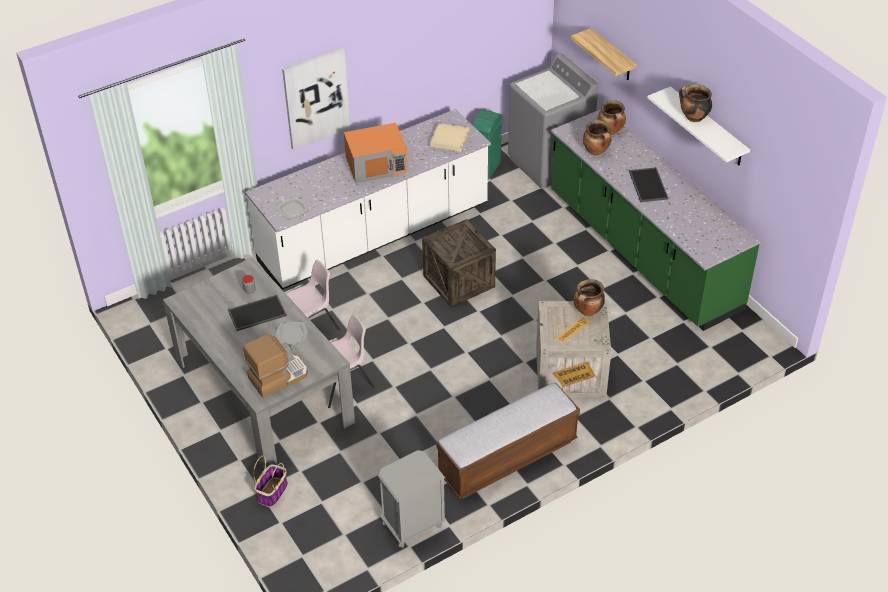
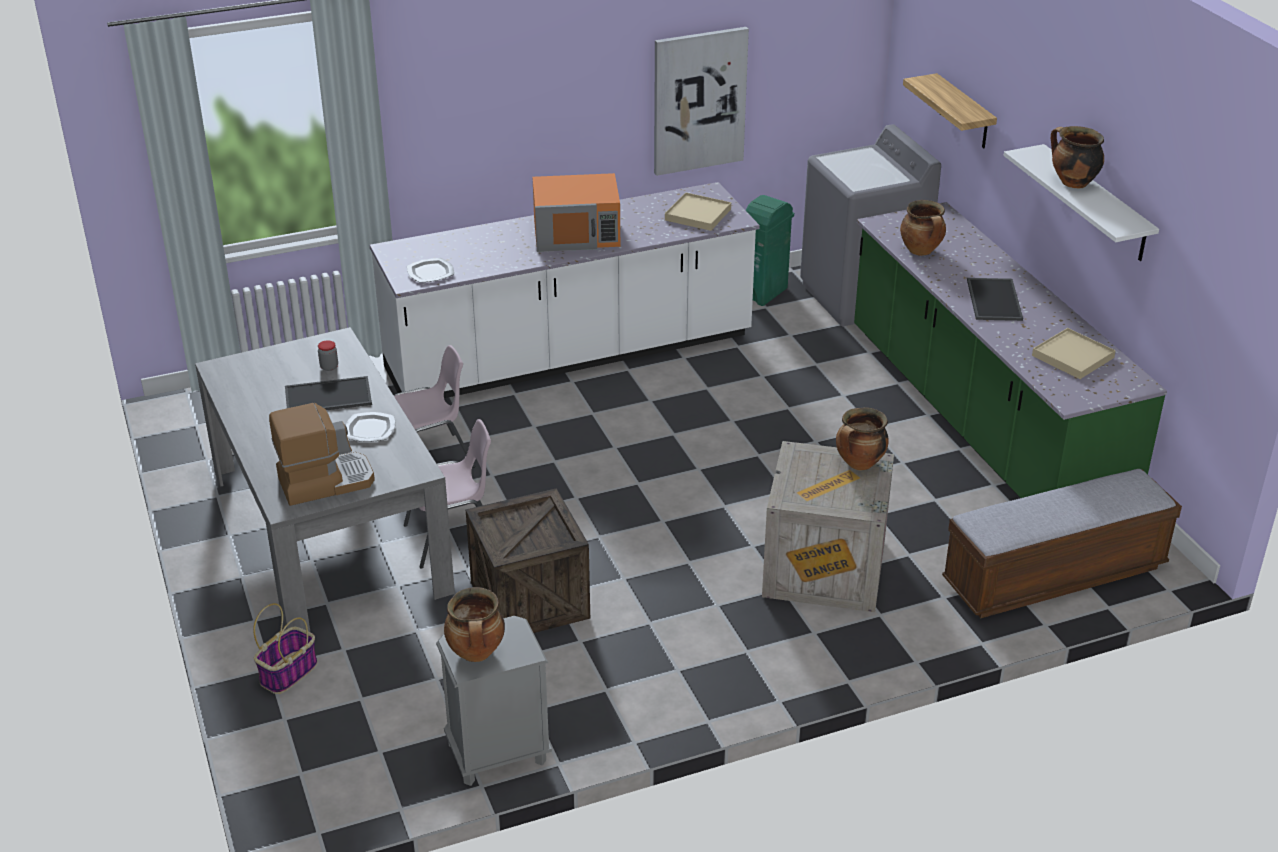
camera: 10 degrees right, 10 degrees down
(316, 98) = (497, 119): picture -> picture (699, 100)
(459, 281) = (679, 427): crate -> crate (529, 600)
(507, 457) = (686, 677): bench -> bench (1054, 575)
(611, 131) = (951, 230): cooking pot -> cooking pot (477, 654)
(702, 223) = (1072, 356): none -> beige tray

